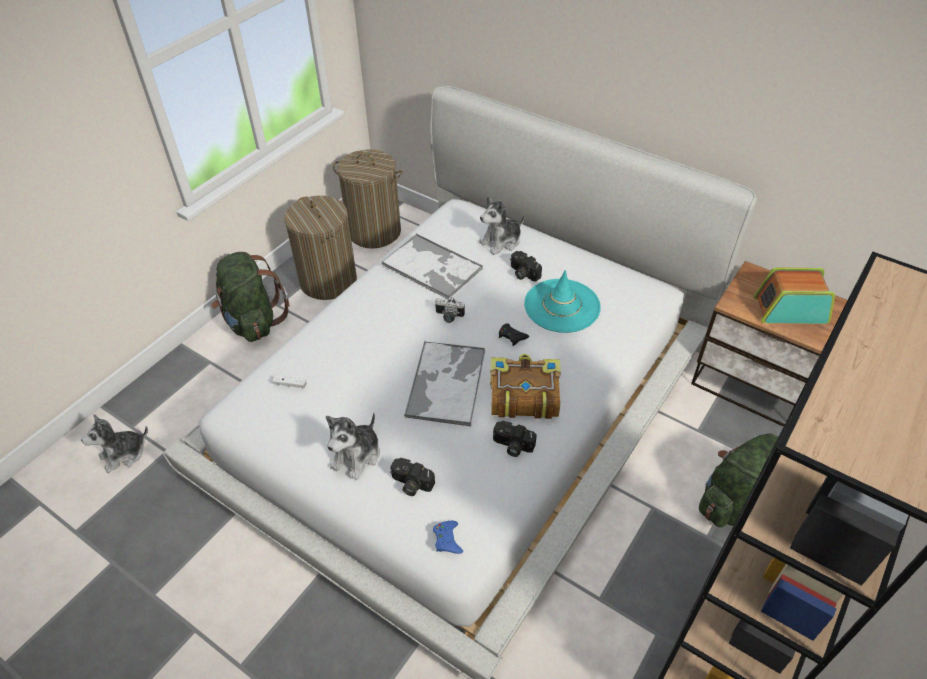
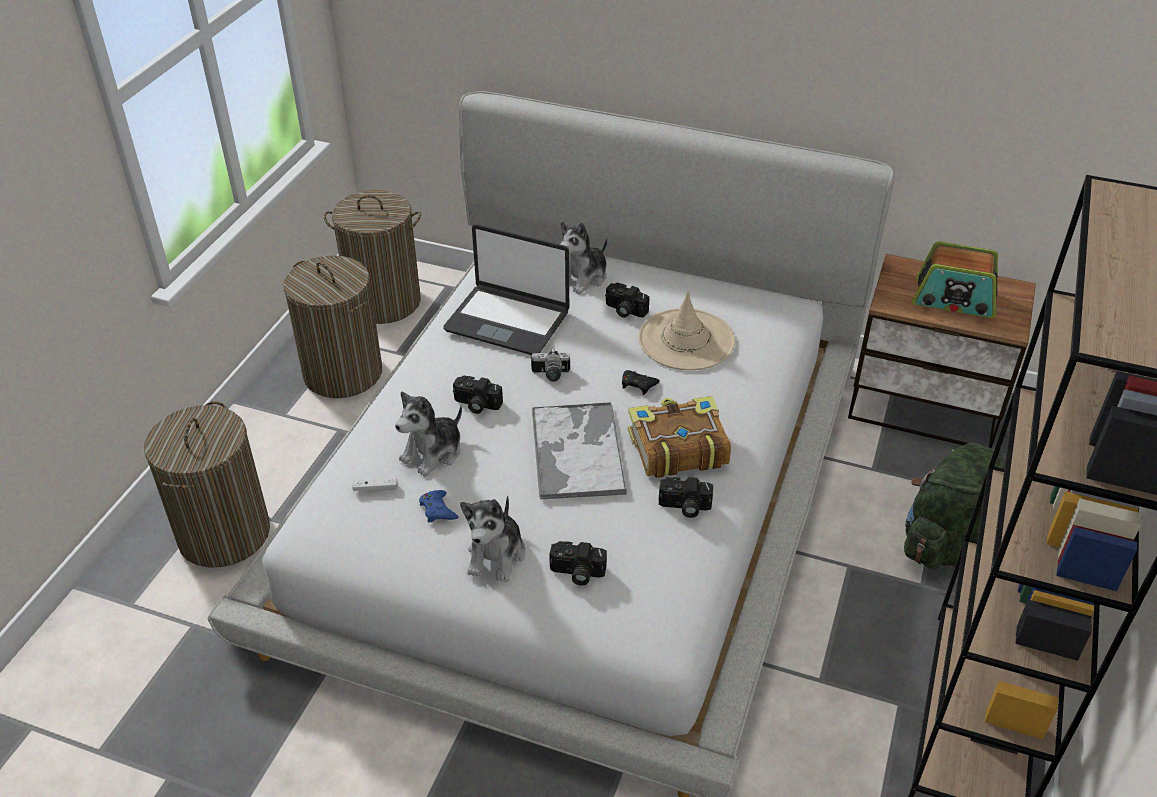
camera: 15 degrees left, 5 degrees down
(124, 454) = (133, 641): plush toy -> plush toy (433, 453)
(209, 387) = (224, 533): none -> laundry basket
(253, 322) = (256, 441): green backpack -> none
(385, 331) = (476, 404): none -> camera
(432, 267) = (507, 320): tray -> laptop
(447, 539) = (645, 625): blue game controller -> blue game controller (438, 510)
(562, 306) = (686, 340): turquoise hat -> beige hat
(789, 310) = (954, 299): radio -> radio turned 150 degrees counterclockwise

